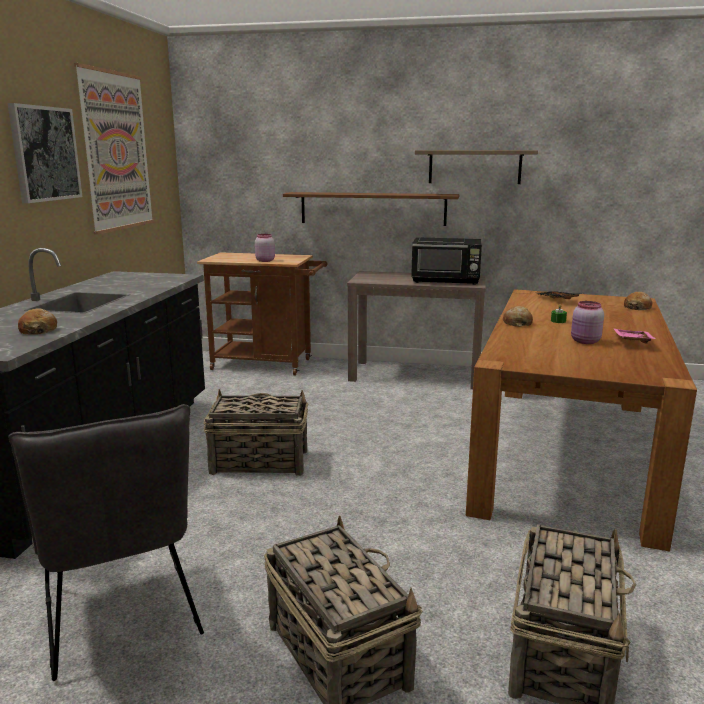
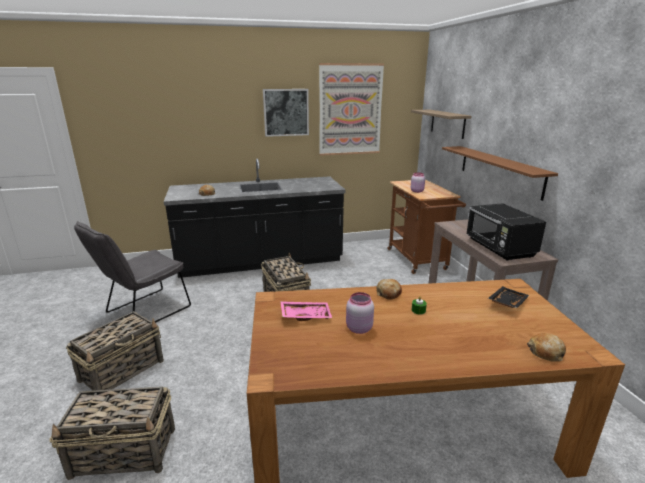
camera: 65 degrees right, 5 degrees up
(474, 167) = (575, 148): shelf -> shelf (447, 123)
(631, 342) = (381, 353): pink tray -> pink tray (305, 315)

